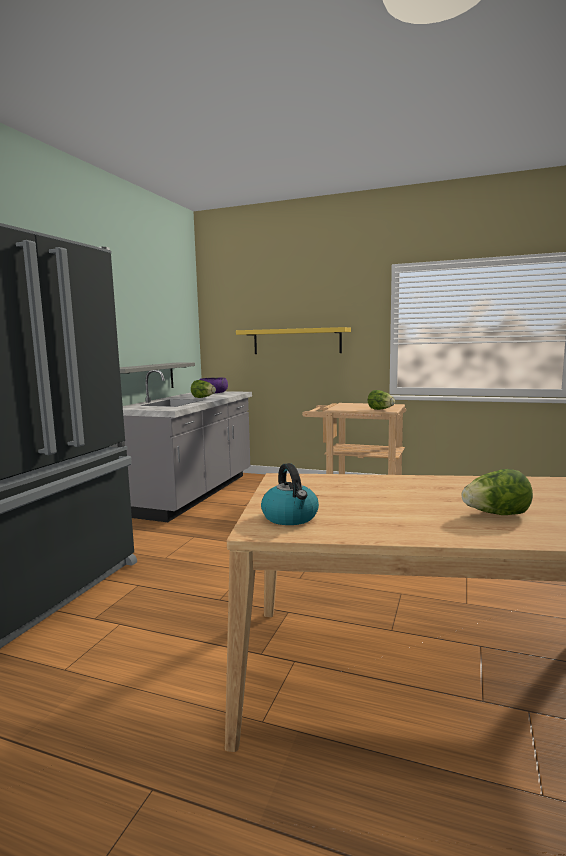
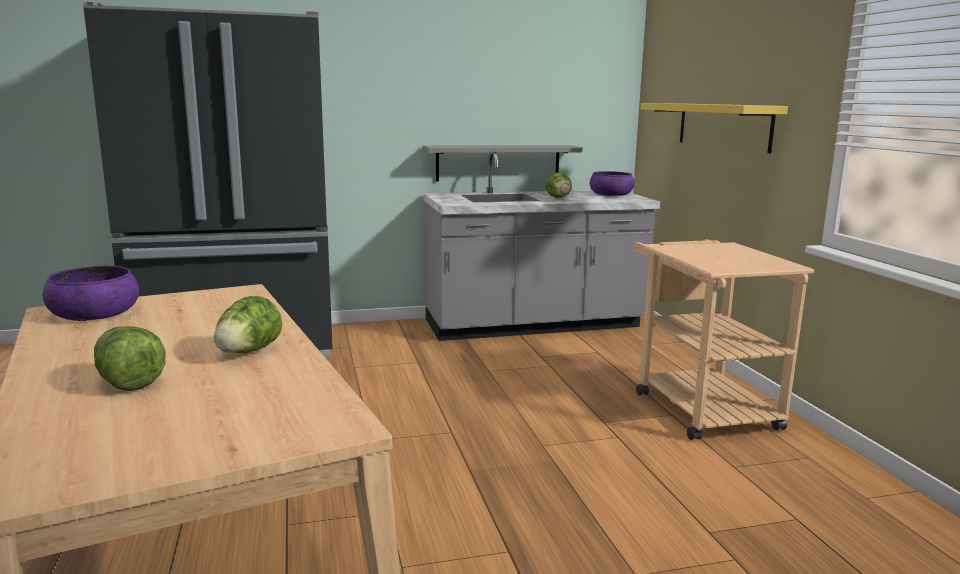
camera: 55 degrees right, 5 degrees up
(290, 517) = (95, 313): kettle -> purple bowl
(381, 409) = (712, 264): lettuce -> lettuce (248, 352)

